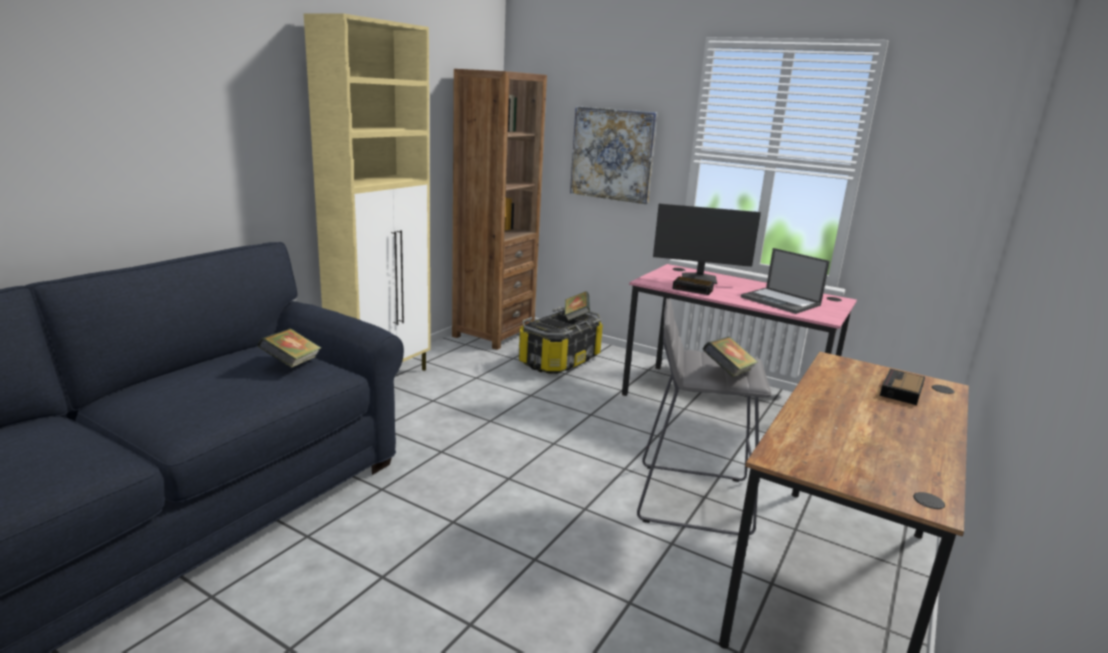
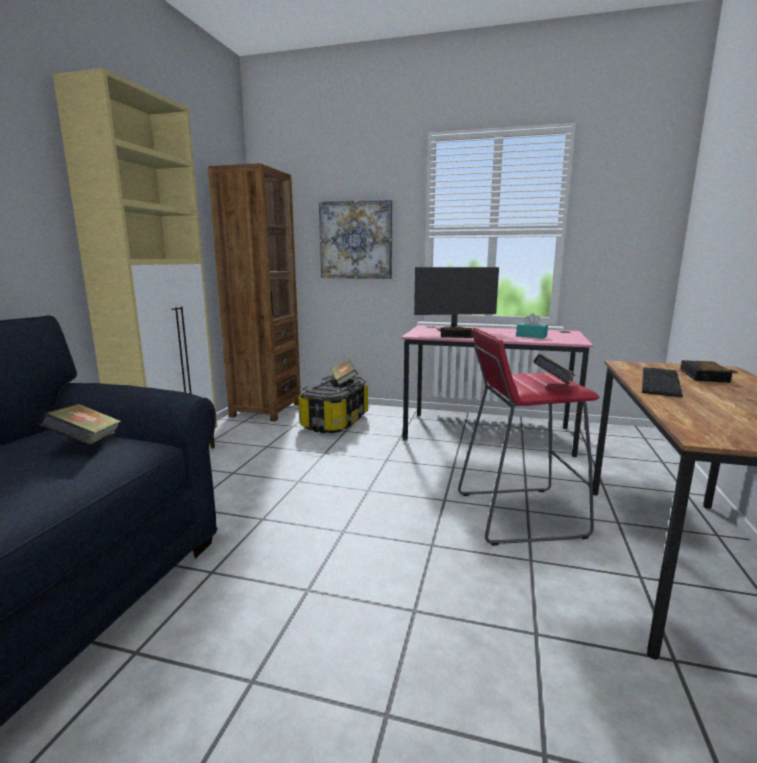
camera: 15 degrees left, 5 degrees down
(691, 498) = (518, 514): grey stool -> red stool
(781, 301) = (531, 336): laptop -> turquoise tissue box
(836, 390) = (660, 381): none -> keyboard

